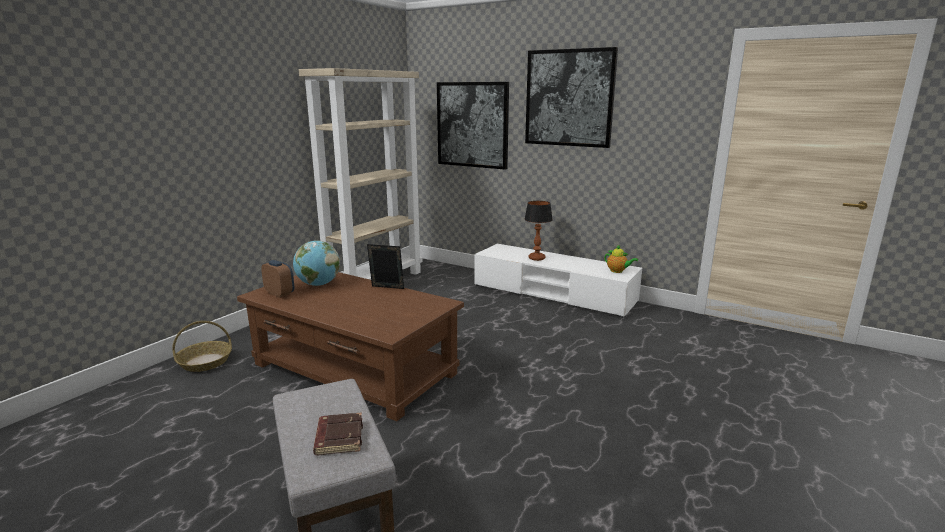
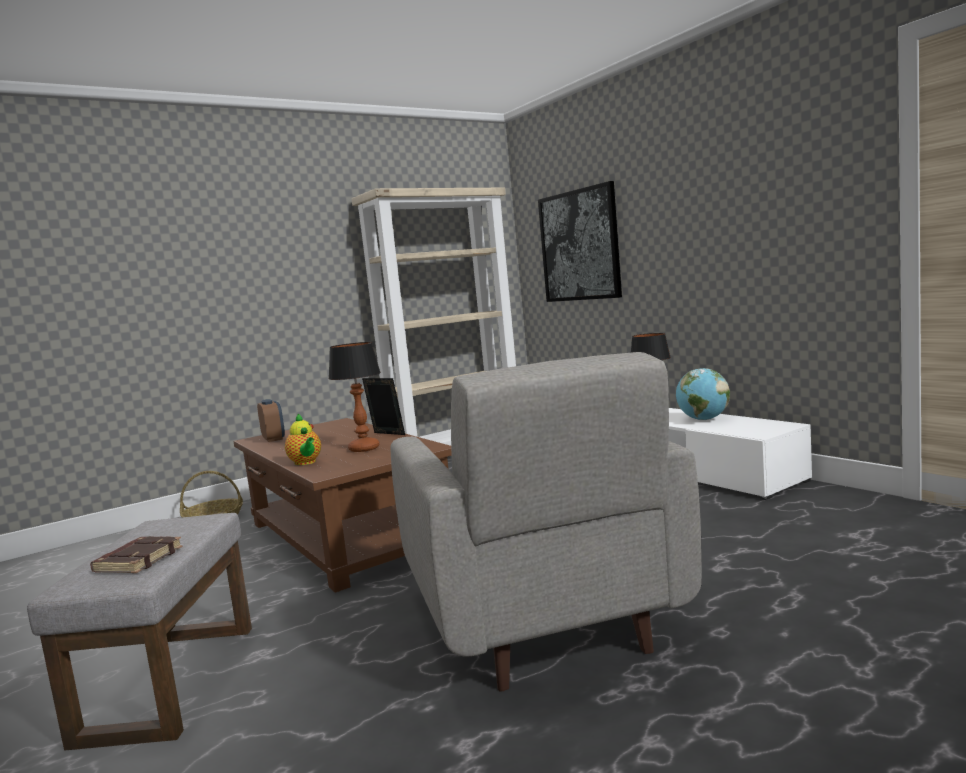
camera: 25 degrees right, 10 degrees down
(318, 284) = (322, 431): globe -> globe (703, 419)
(387, 305) = (363, 448): none -> table lamp
(565, 425) = (539, 622): none -> grey armchair
(569, 98) = (684, 186): picture -> none
(618, 271) = (762, 428): teapot -> teapot (306, 463)

